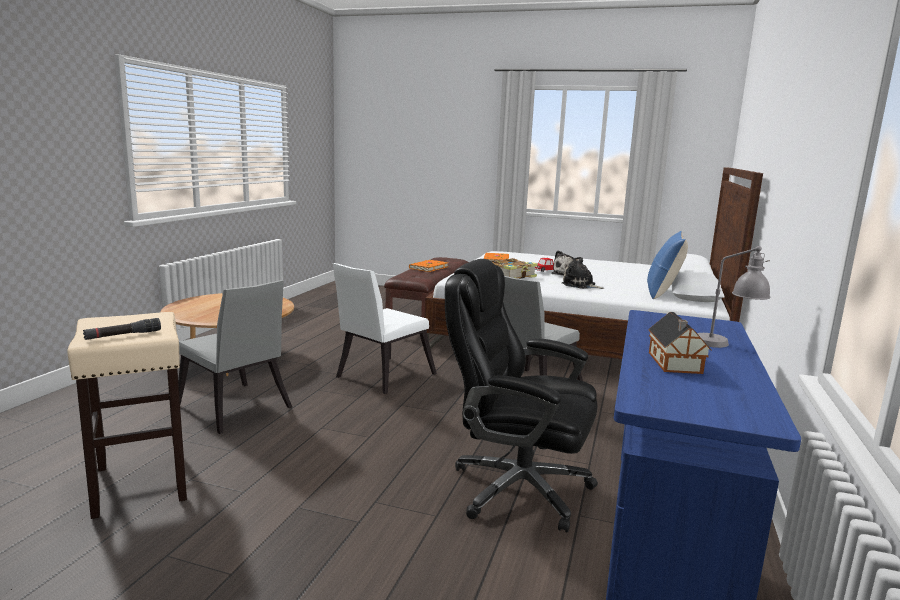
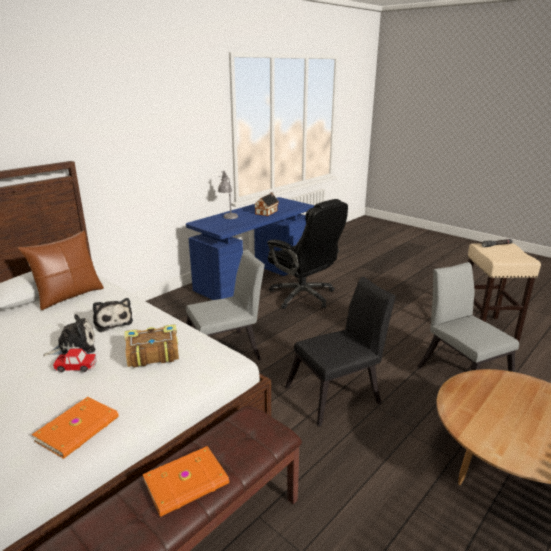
camera: 155 degrees left, 10 degrees up
(381, 377) = (338, 394): white chair -> black chair
(662, 293) = (69, 296): blue pillow -> brown pillow

